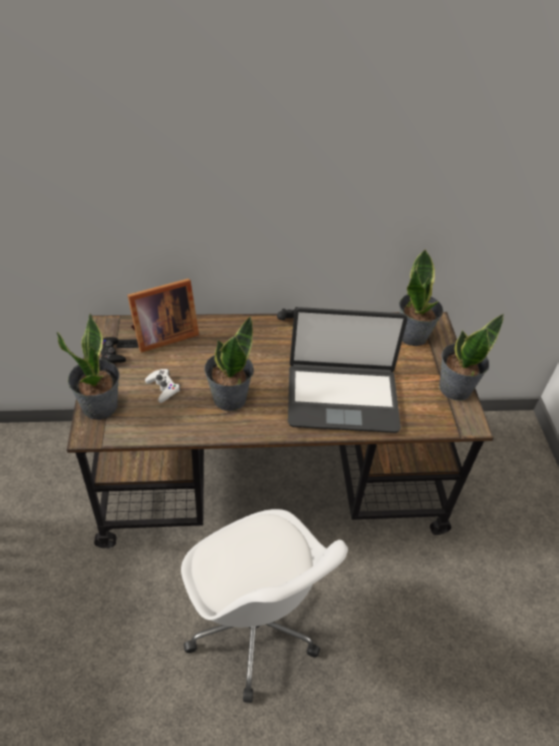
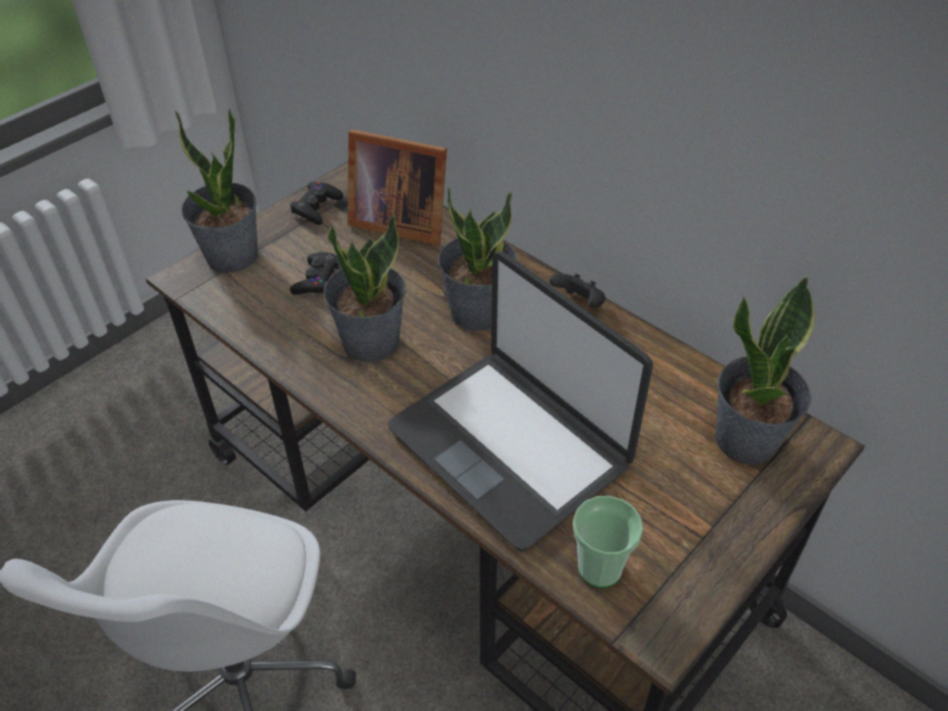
camera: 50 degrees right, 0 degrees up
(163, 387) = (318, 279): white game controller -> black game controller
(426, 416) = (600, 568): none -> cup
(454, 388) = (709, 564): potted plant -> potted plant (477, 311)

